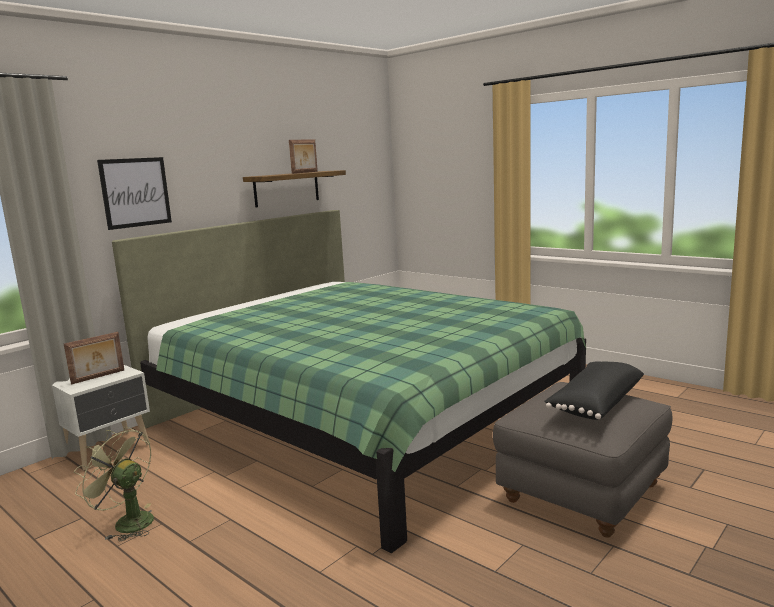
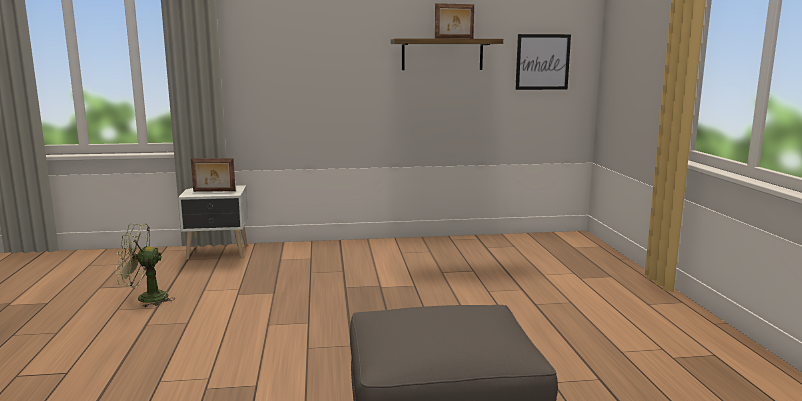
camera: 40 degrees right, 0 degrees up
(127, 522) = (145, 298): green fan -> green fan turned 75 degrees counterclockwise
(135, 192) = (280, 45): picture -> picture (542, 62)
(360, 418) = (396, 292): green bed -> none
(594, 403) = (451, 330): black pillow -> none

